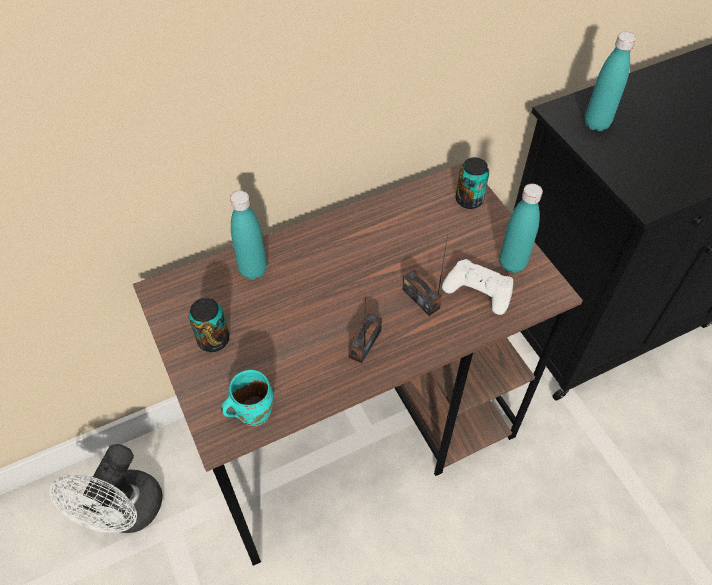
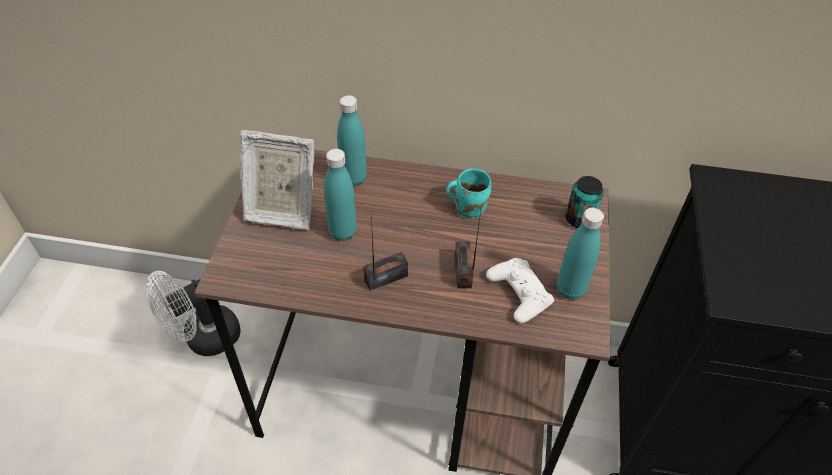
camera: 35 degrees right, 5 degrees down
(213, 340) = (281, 210): can -> picture frame
(251, 411) = (260, 274): turquoise mug -> turquoise mug (468, 208)
(596, 124) = (744, 207): turquoise bottle -> turquoise bottle (342, 232)

